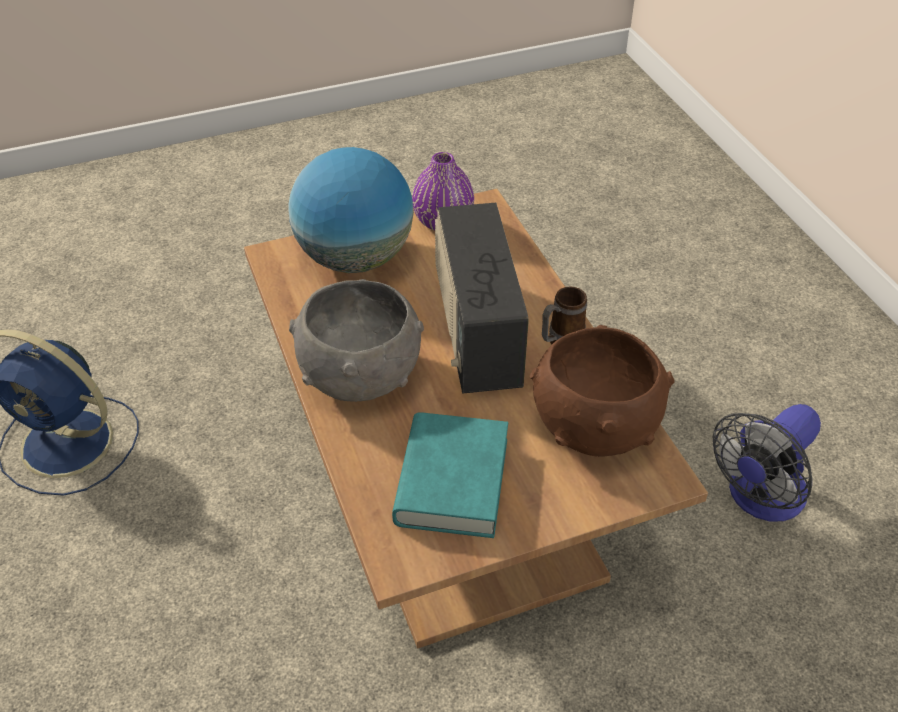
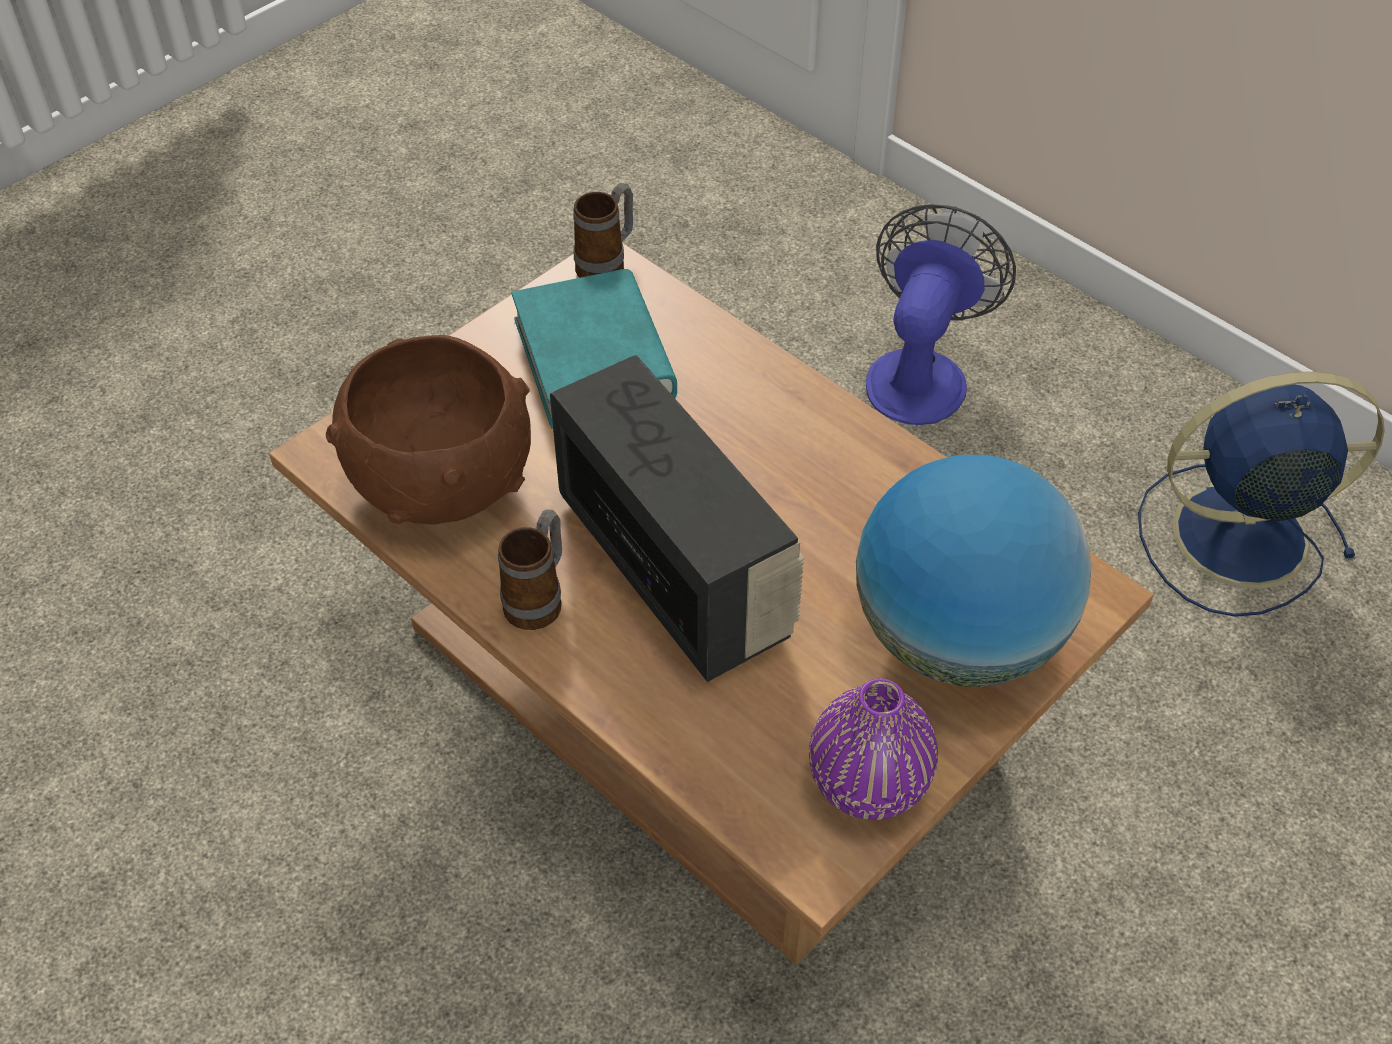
camera: 155 degrees right, 5 degrees up
(361, 376) = (794, 446): grey bowl -> none
(396, 564) = (607, 264): none -> mug
(759, 499) = (213, 834): fan -> fan (920, 373)

